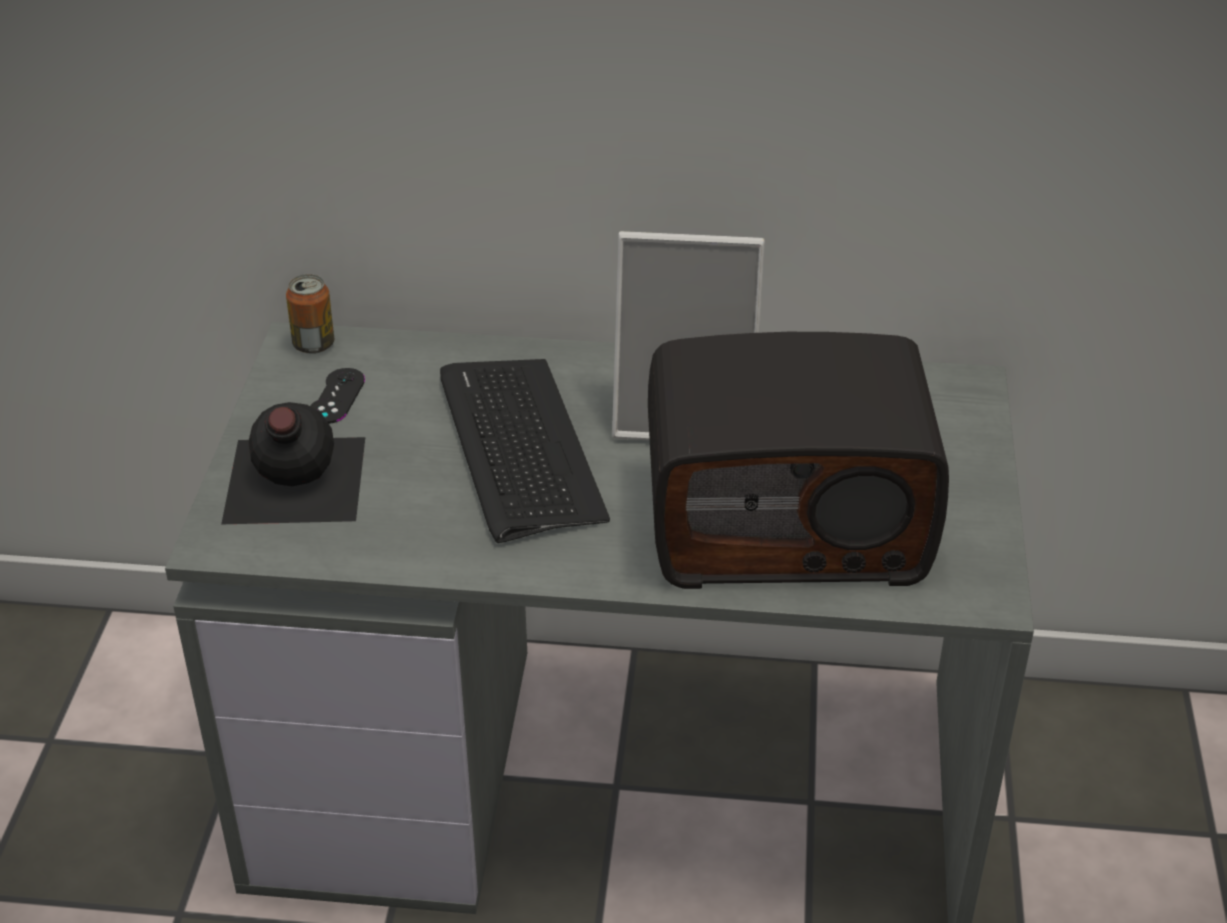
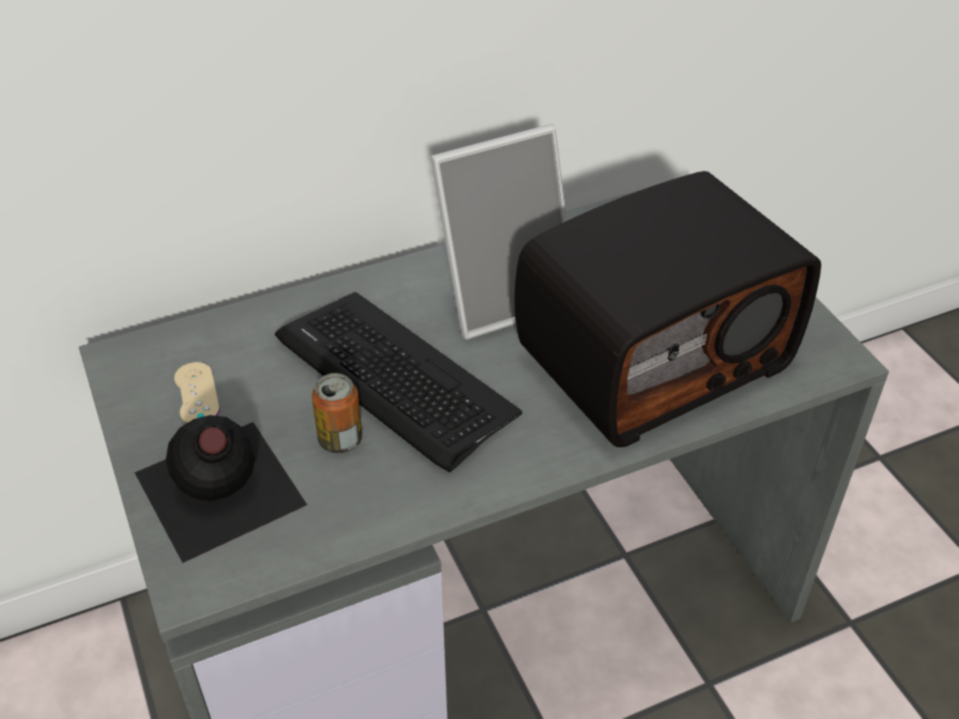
camera: 30 degrees left, 5 degrees up
(314, 344) = (137, 353): can -> can (340, 440)
(336, 396) = (196, 394): black game controller -> beige game controller

